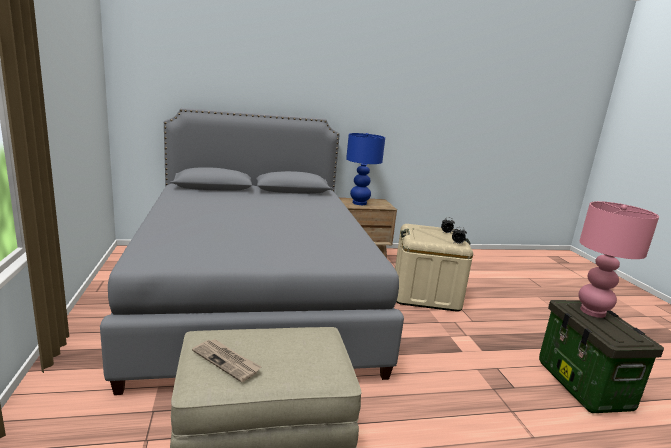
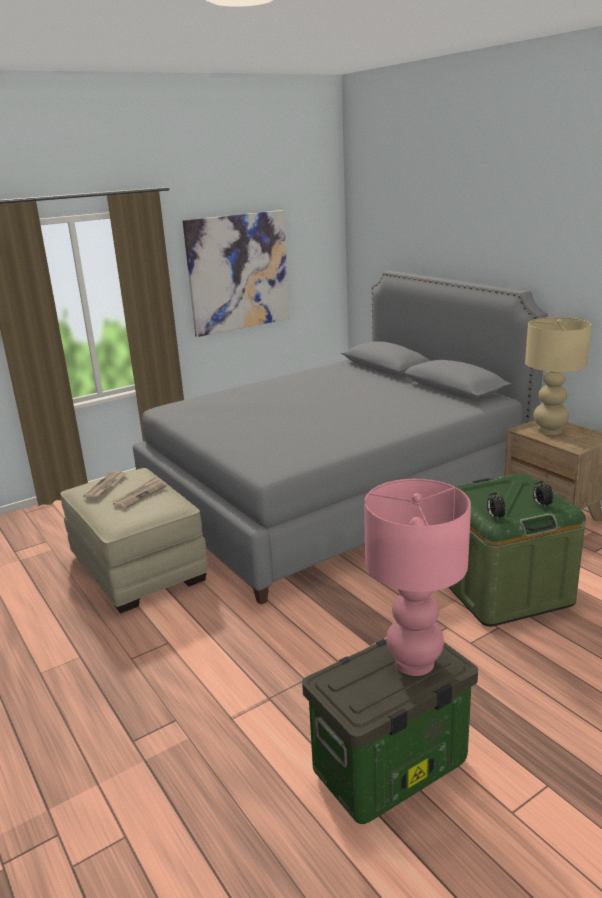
camera: 70 degrees right, 5 degrees up
(64, 103) = (238, 272): none -> picture
(279, 344) = (140, 495): none -> newspaper
(359, 203) = (549, 430): blue table lamp -> beige table lamp
(425, 294) = (503, 589): beige storage box -> green storage box

